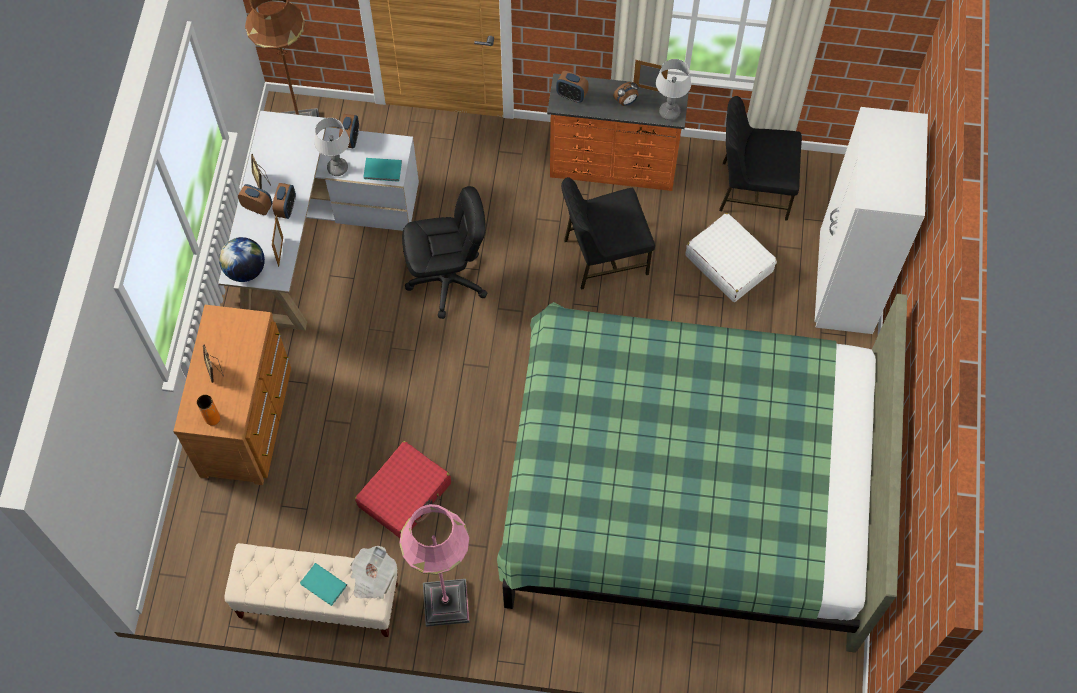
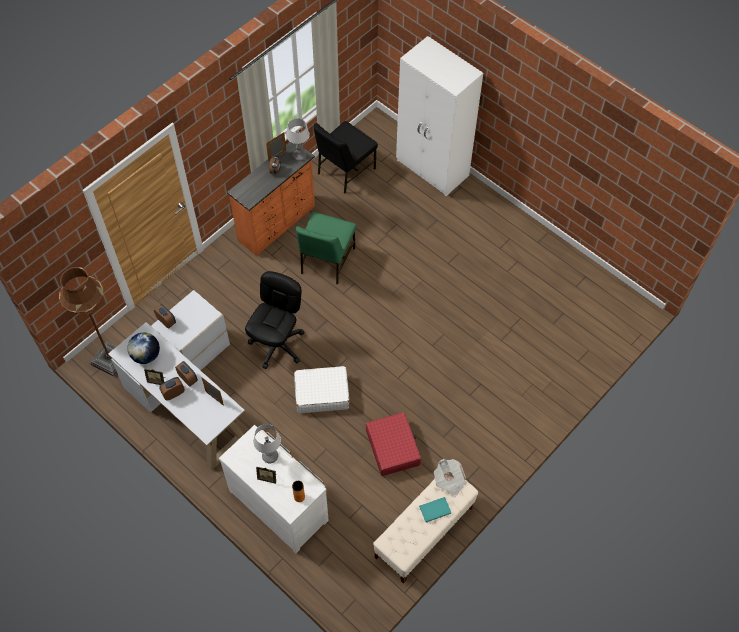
camera: 55 degrees left, 5 degrees down
(245, 270) = (210, 424): globe -> globe (146, 355)
(249, 419) = (280, 503): brown dresser -> white dresser
(337, 168) = (180, 340): table lamp -> table lamp (270, 456)
(383, 171) = (203, 317): turquoise book -> none
(446, 603) = (473, 466): pink floor lamp -> none
(571, 95) = (249, 192): alarm clock -> none
(604, 256) = (326, 261): black chair -> green chair
(689, 487) = (492, 307): green bed -> none
(729, 263) = (378, 209): white suitcase -> white suitcase (321, 393)

